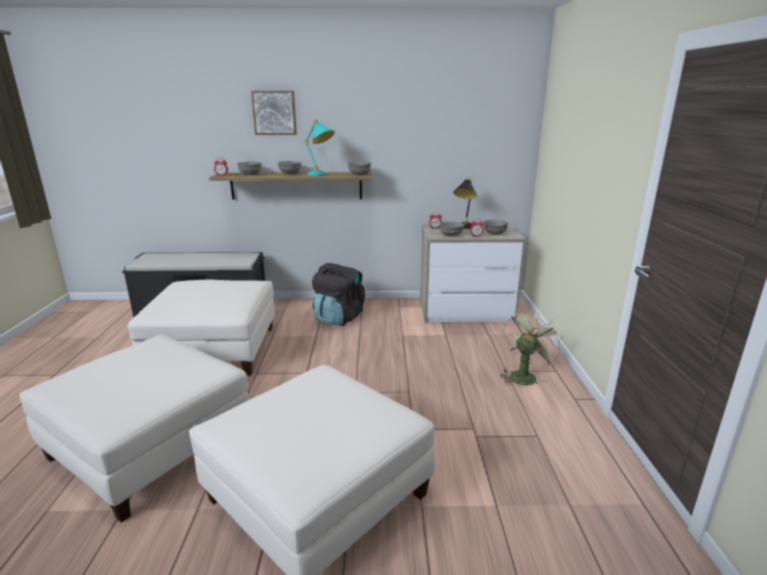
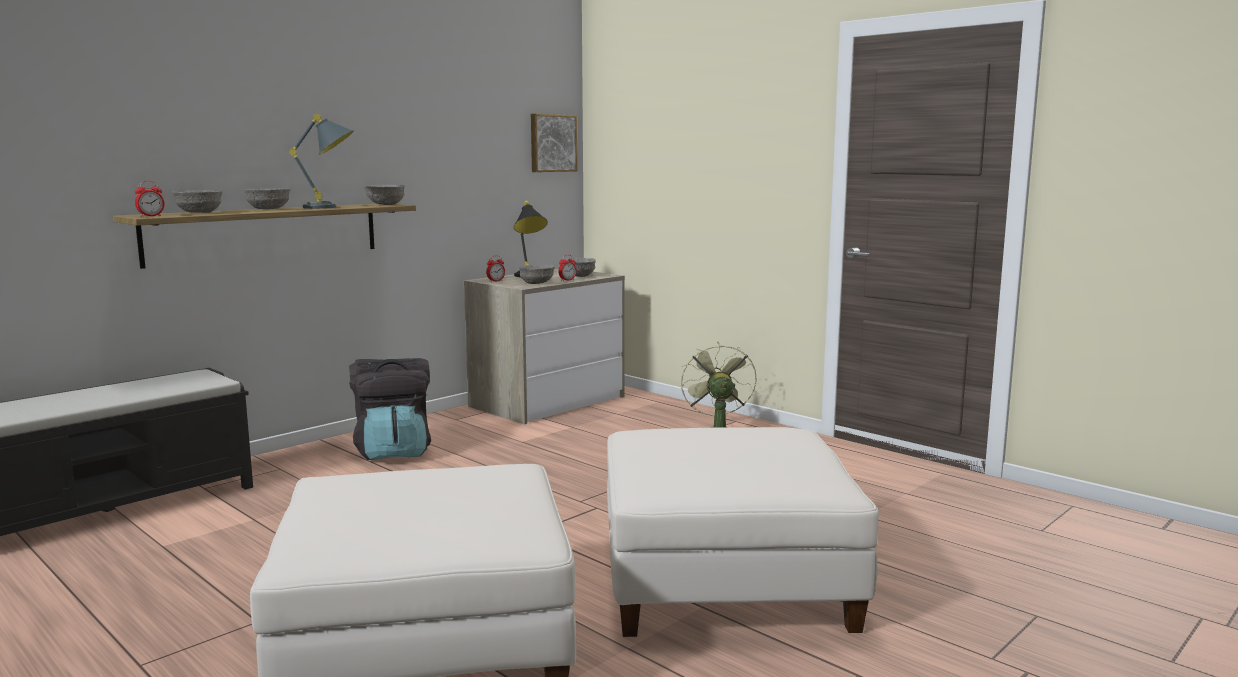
camera: 45 degrees left, 10 degrees down
(214, 349) = (267, 539): white ottoman -> none
(274, 112) = (225, 101): picture -> picture (552, 143)
(321, 175) = (331, 207): turquoise table lamp -> grey table lamp

